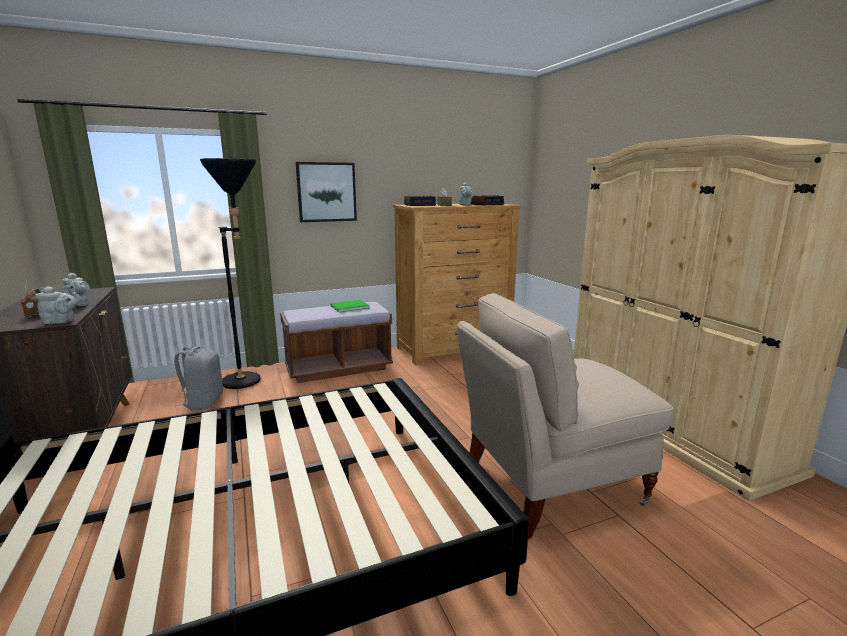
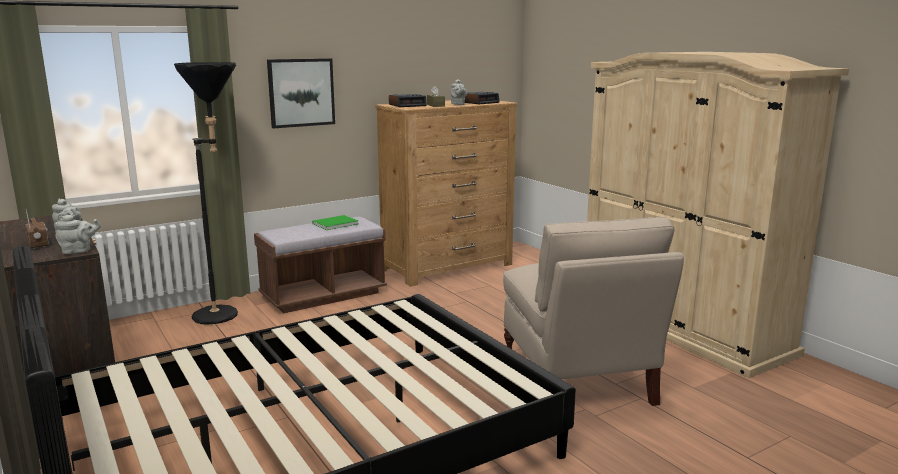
camera: 10 degrees left, 0 degrees up
(203, 402) = (184, 340): grey backpack -> none
(549, 484) = (577, 381): beige chair -> beige chair turned 75 degrees counterclockwise

